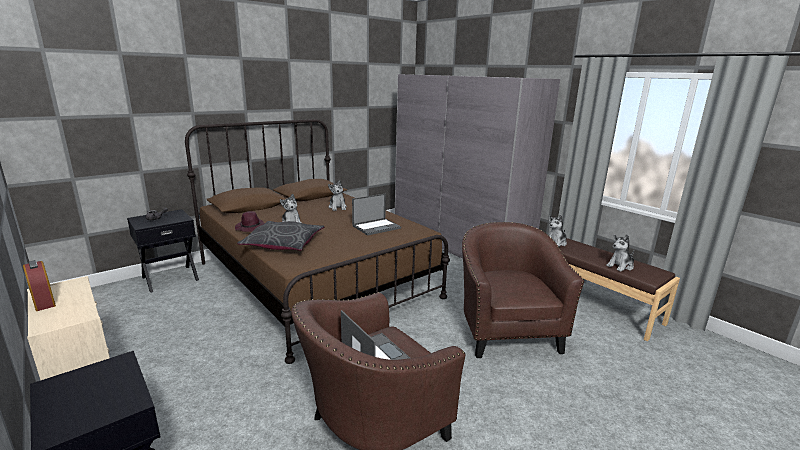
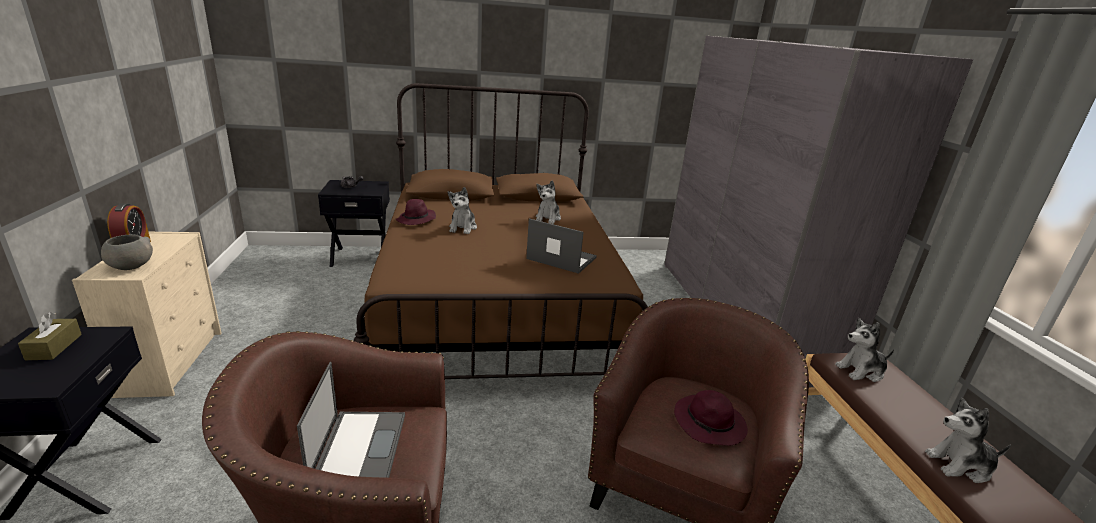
camera: 30 degrees right, 5 degrees up
(69, 313) = (130, 266): none -> grey bowl
(87, 384) = (54, 347): none -> brown tissue box
(284, 243) = (421, 249): grey pillow -> none
(377, 227) = (560, 258): laptop -> laptop turned 150 degrees counterclockwise
(524, 284) = (710, 424): none -> purple hat

